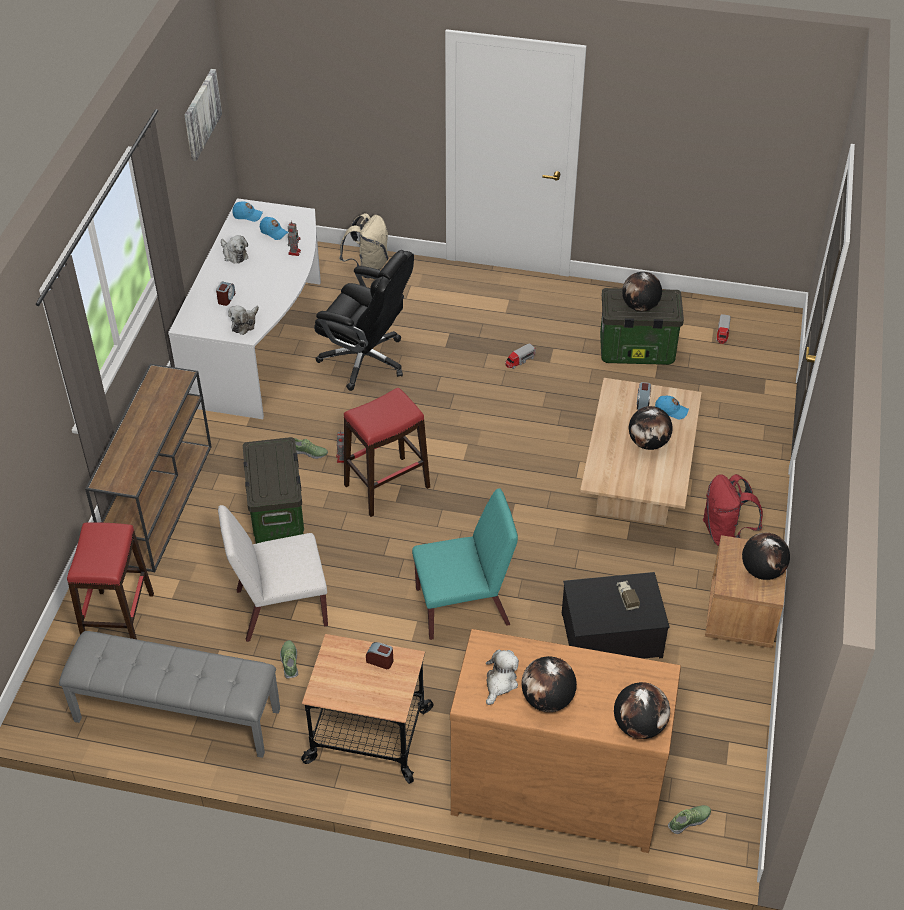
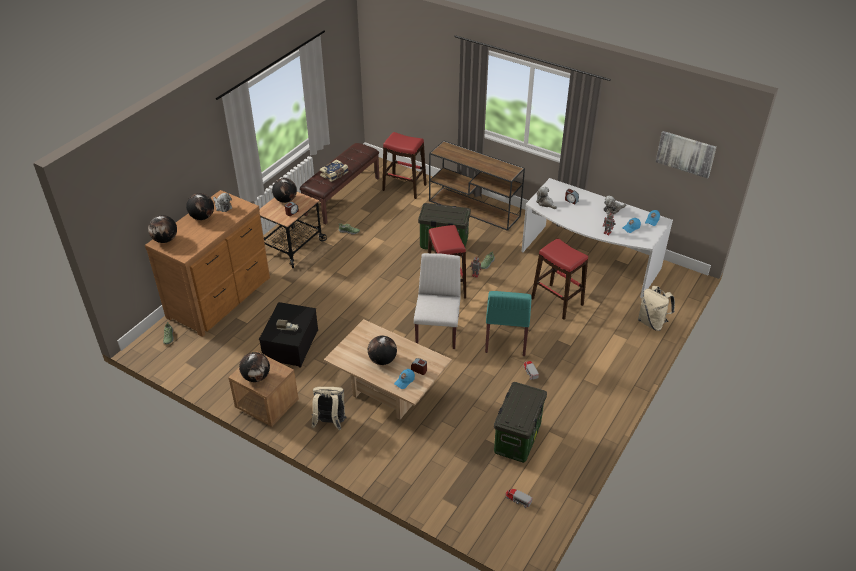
camera: 110 degrees right, 5 degrees down
(176, 716) = (342, 196): grey bench -> brown bench
(201, 666) = (334, 174): none -> book
(280, 608) = (383, 234): white chair -> white chair (437, 330)
(366, 360) = (557, 301): black office chair -> red stool
(464, 606) = (345, 295): turquoise chair -> turquoise chair (506, 338)
(640, 307) = (517, 403): globe -> globe (285, 200)
(725, 533) = (330, 423): red backpack -> beige backpack

